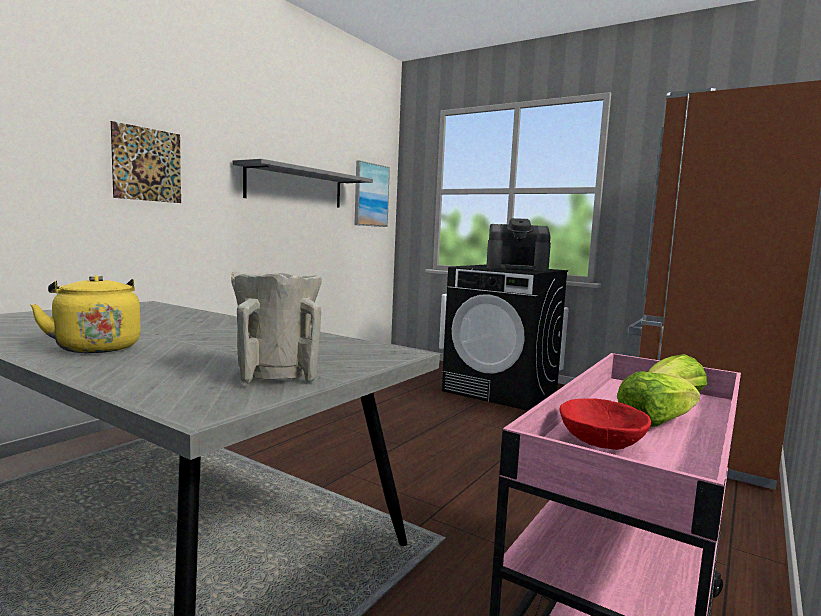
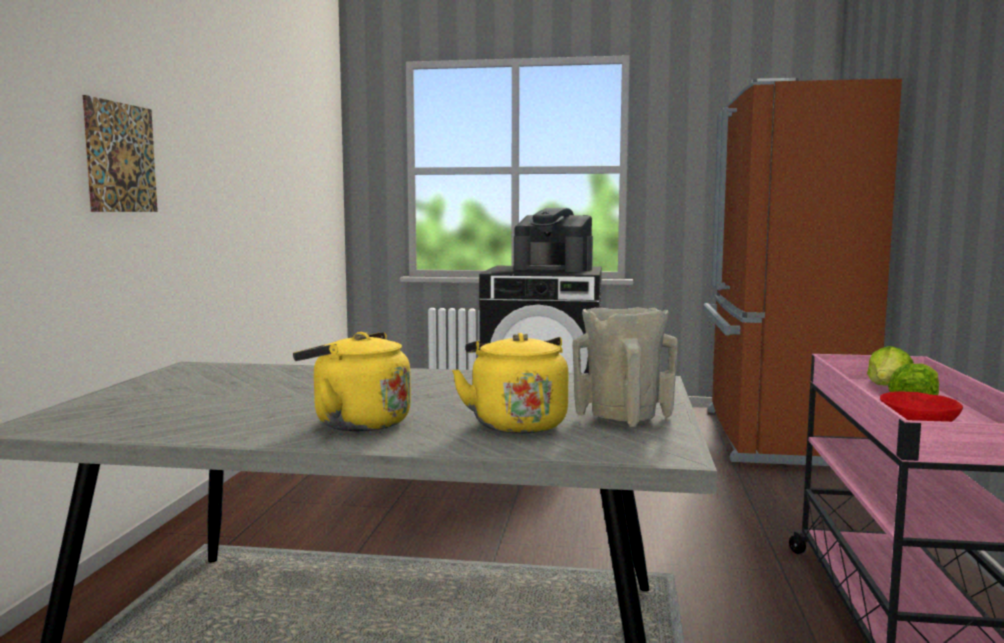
camera: 25 degrees left, 0 degrees up
(186, 365) = (516, 423): none -> yellow kettle
(296, 187) = (258, 175): grey shelf -> none
(370, 195) = (323, 178): picture -> none
(517, 268) = (553, 269): coffee machine -> coffee machine turned 45 degrees clockwise

